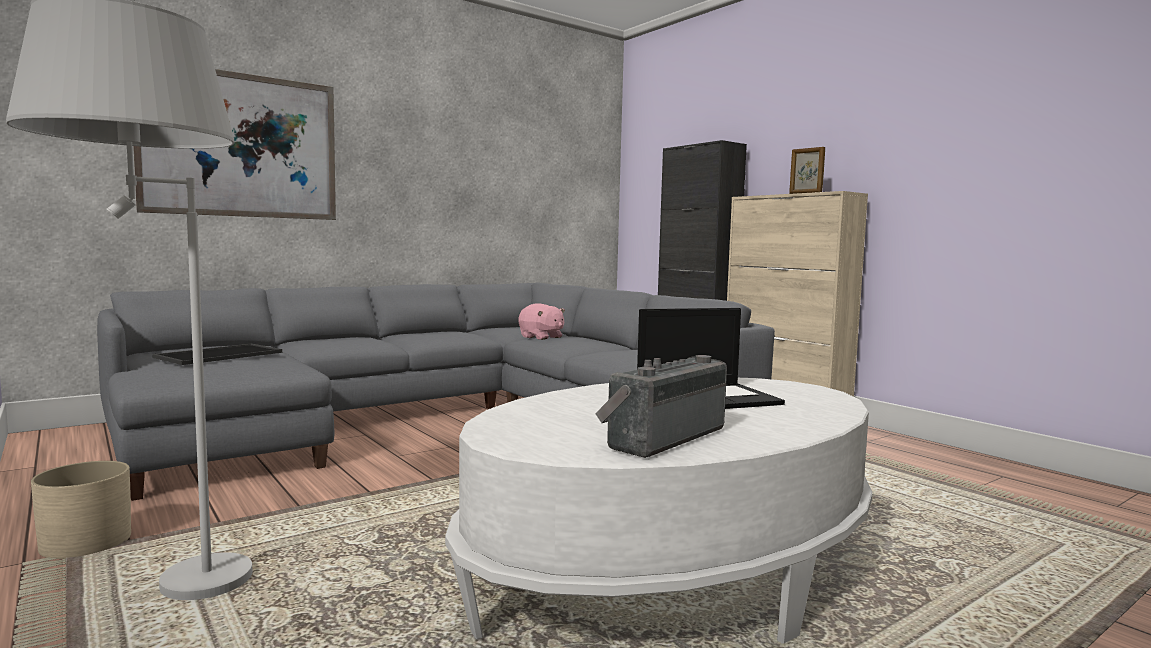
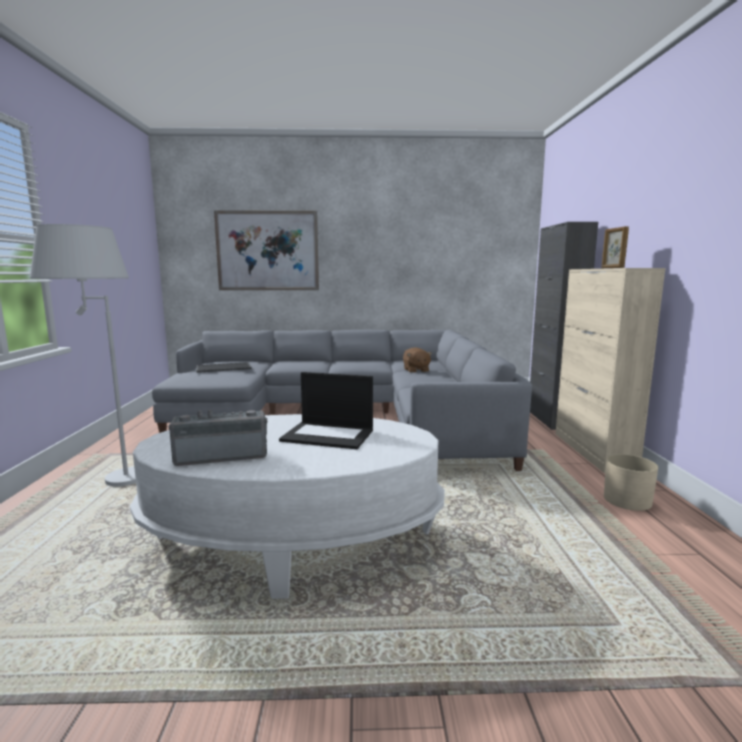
camera: 35 degrees right, 5 degrees up
(85, 542) = (120, 450): beige planter -> beige planter (627, 500)
(541, 337) = (416, 370): pink plush toy -> brown plush toy

